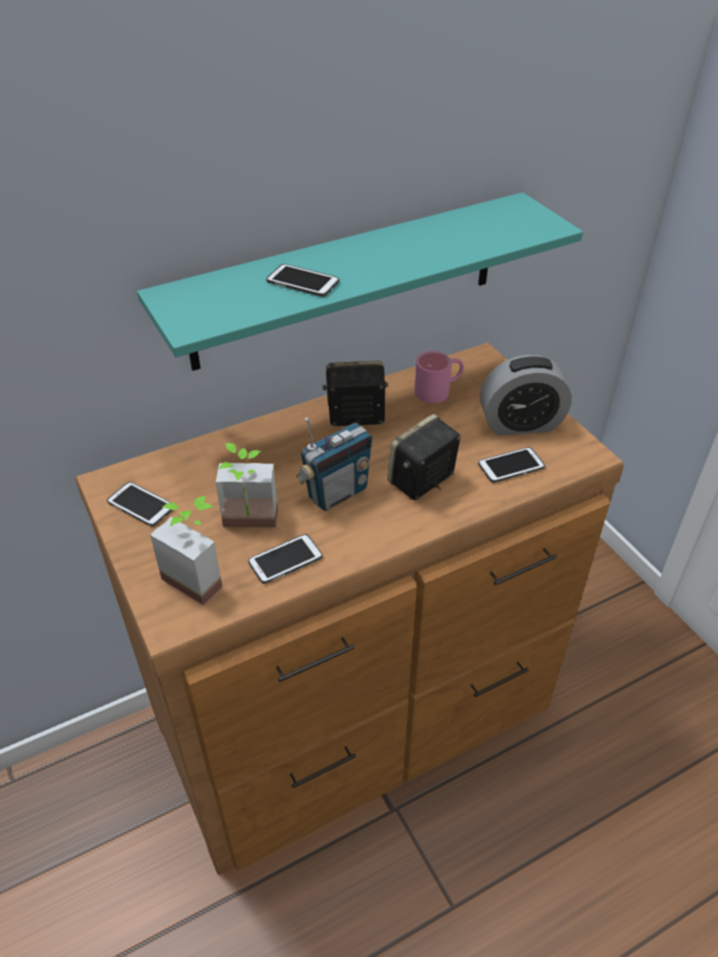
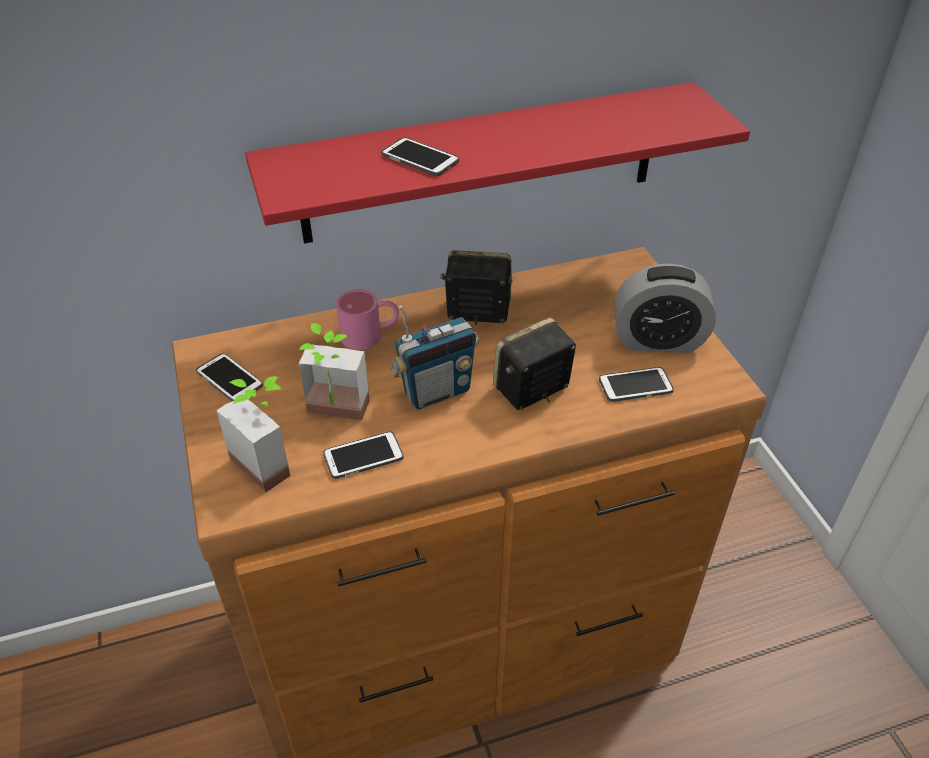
camera: 10 degrees right, 0 degrees up
(347, 281) = (482, 163): turquoise shelf -> red shelf
(439, 390) = (576, 293): pink mug -> pink mug (370, 334)

